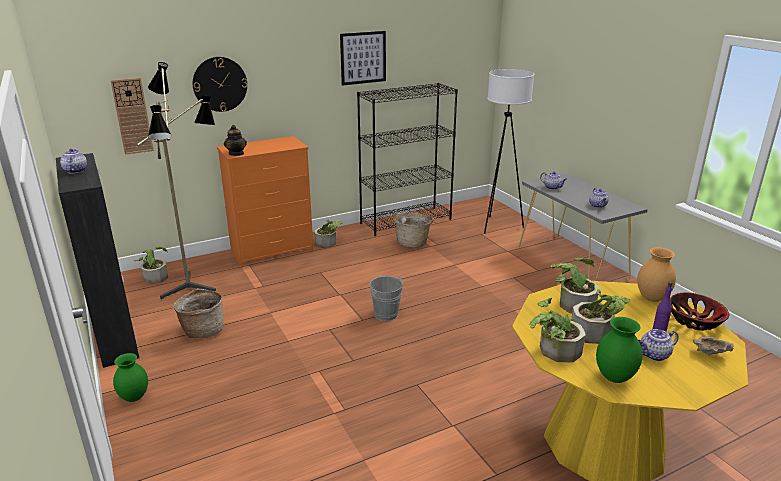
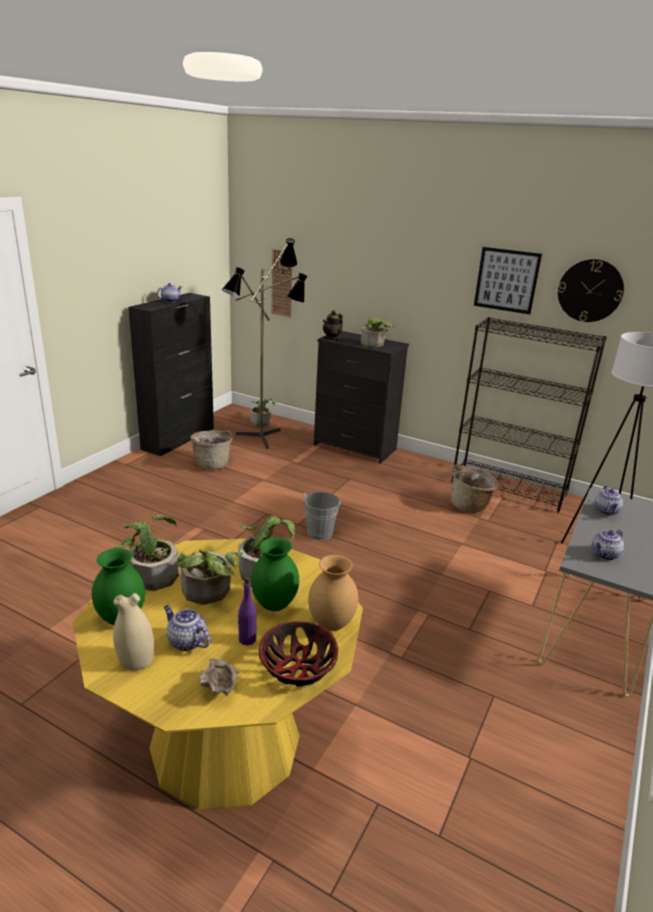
camera: 55 degrees right, 0 degrees up
(134, 397) = (118, 471): green vase -> green vase (274, 604)
(220, 84) = (353, 273): wall clock -> wall clock (590, 290)
(273, 251) = (355, 447): orange dresser -> black dresser
(329, 242) = (405, 465): potted plant -> potted plant (375, 344)
(670, 380) = (135, 660): none -> beige vase

